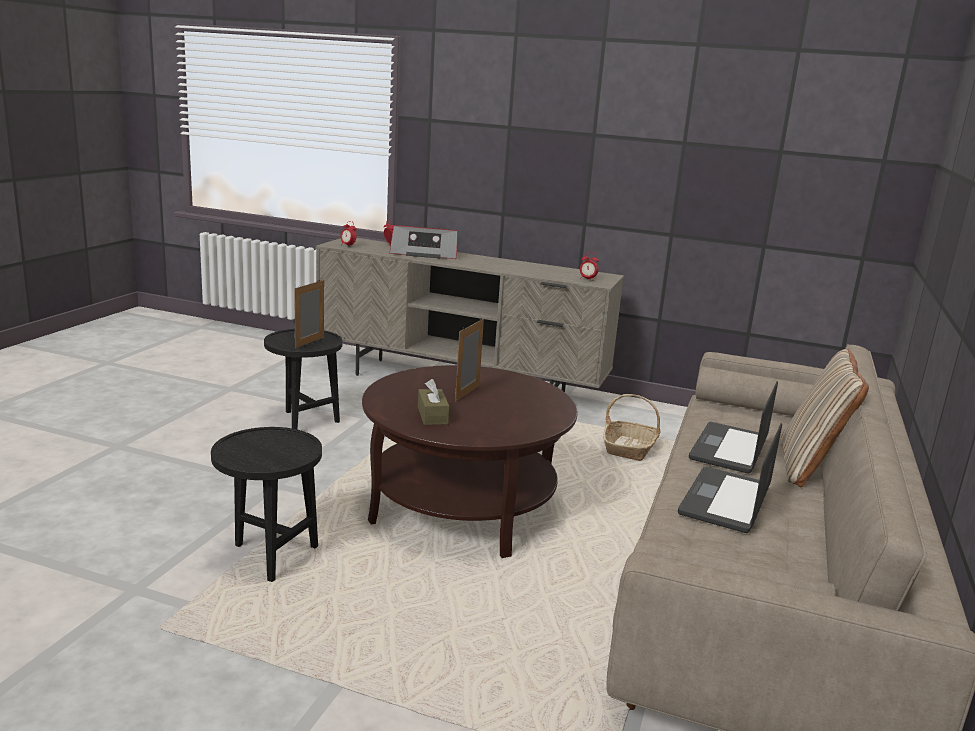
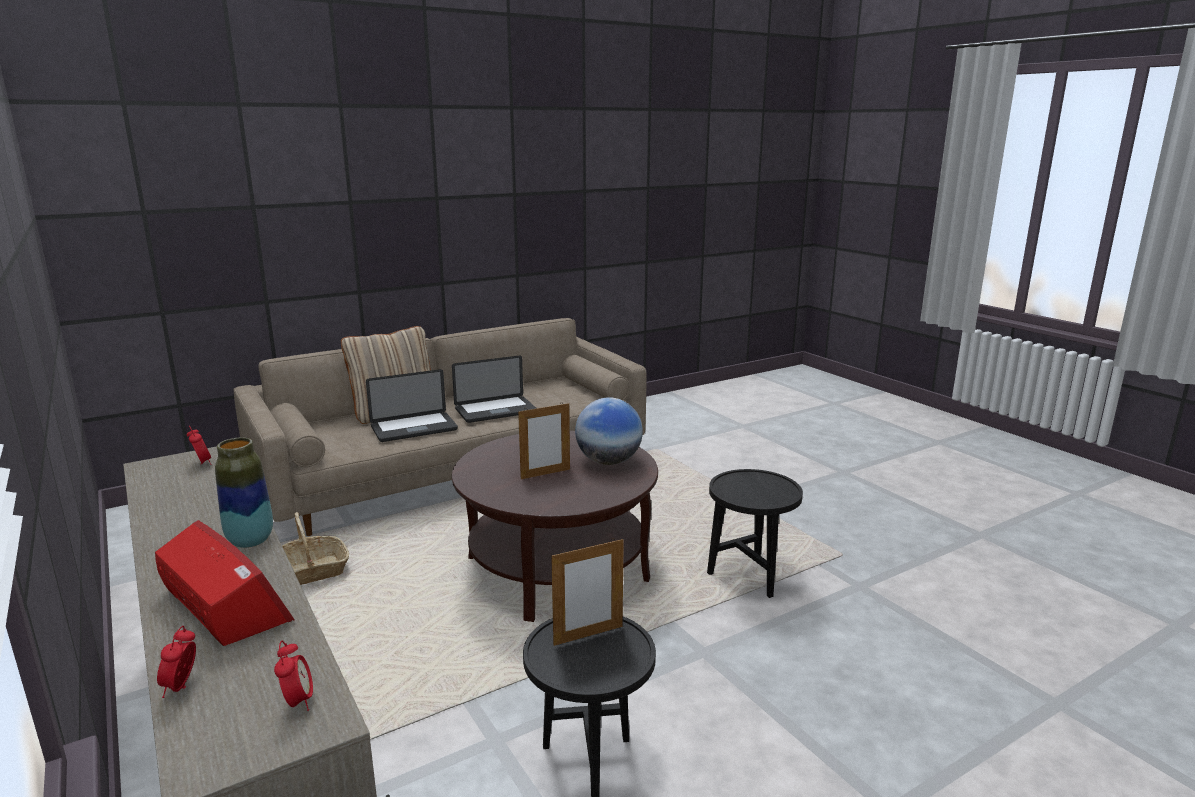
camera: 140 degrees left, 0 degrees up
(432, 415) = (608, 462): brown tissue box -> globe
(467, 264) = (250, 541): none -> vase

